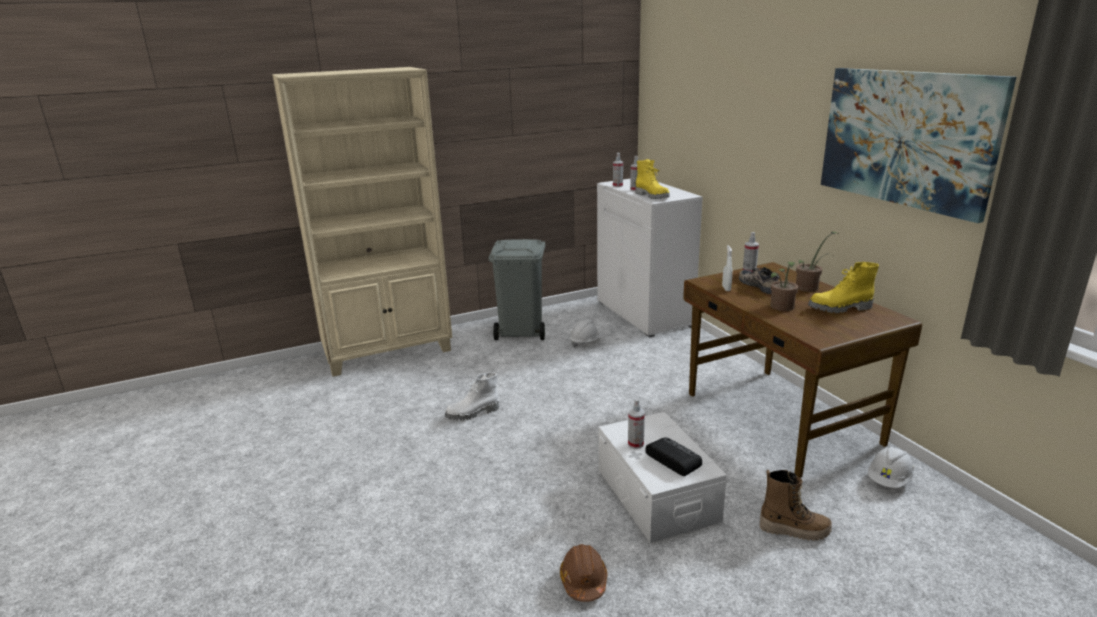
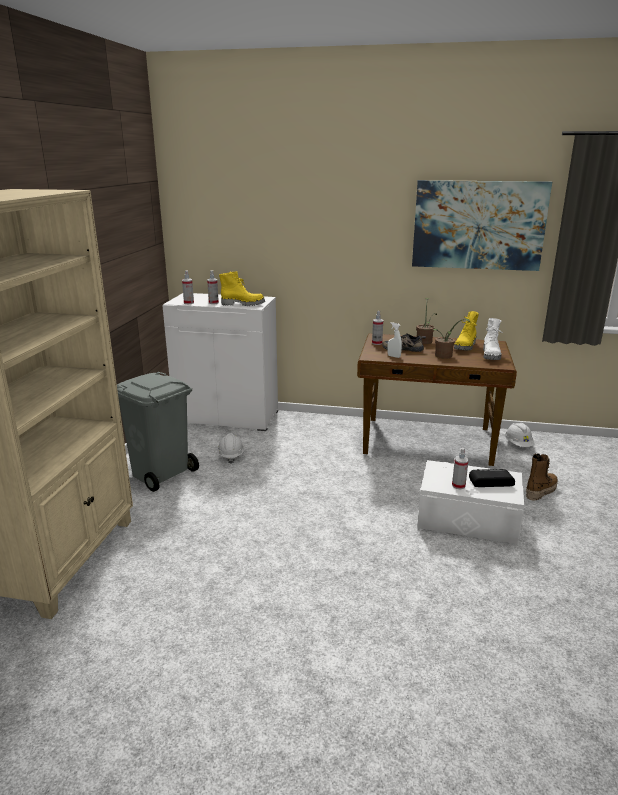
camera: 55 degrees left, 0 degrees up
(473, 413) = (266, 552): white boot -> white boot (491, 355)
(583, 580) = (539, 588): brown hard hat -> none

